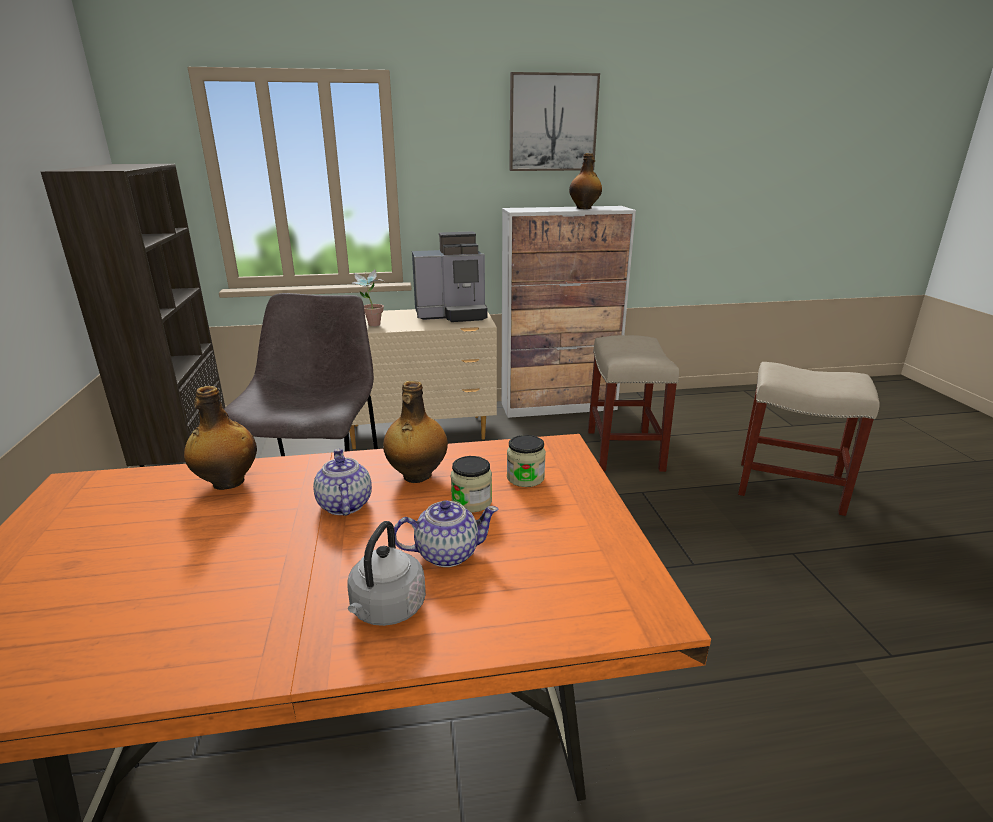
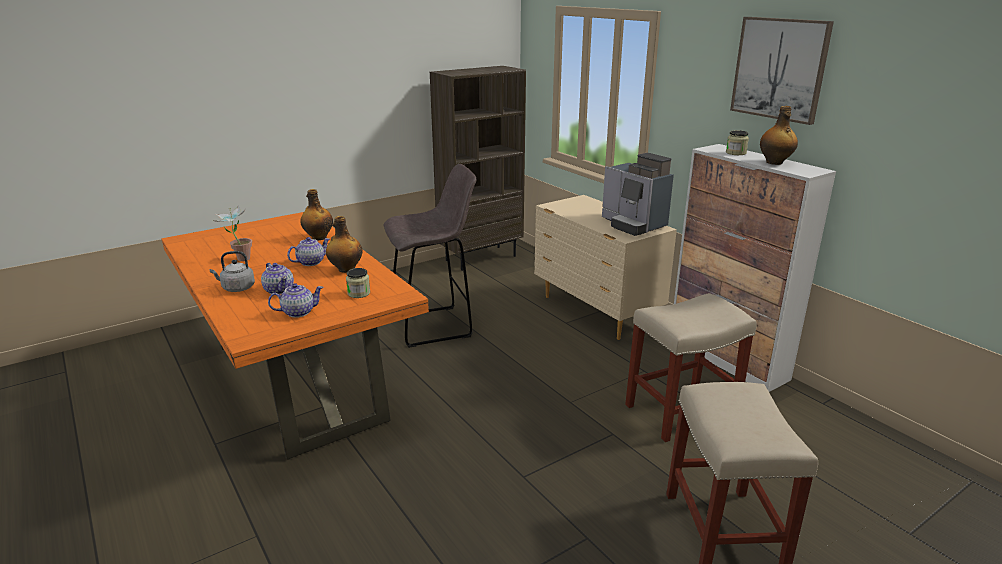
camera: 65 degrees right, 0 degrees up
(371, 326) = (570, 210): potted plant -> potted plant (239, 259)
(471, 501) = (326, 286): jar -> jar (736, 153)
(563, 542) = (298, 312): none -> teapot

